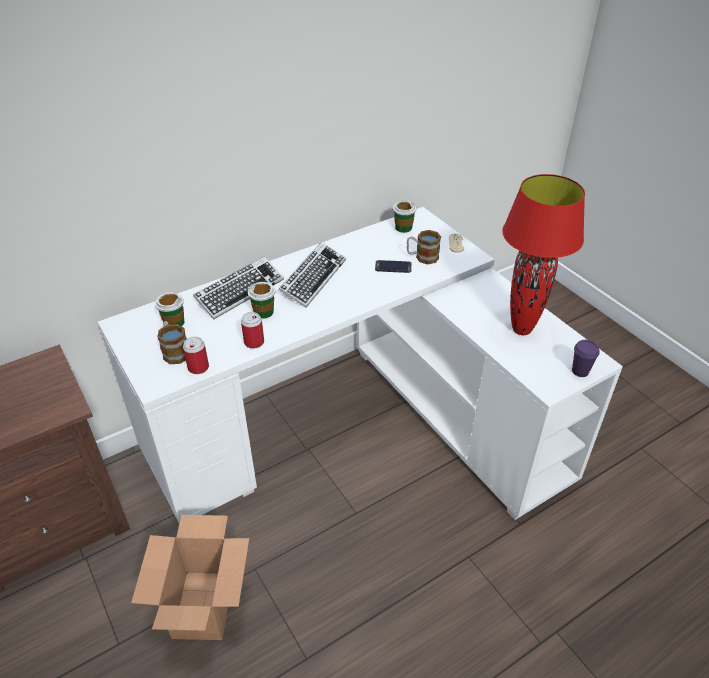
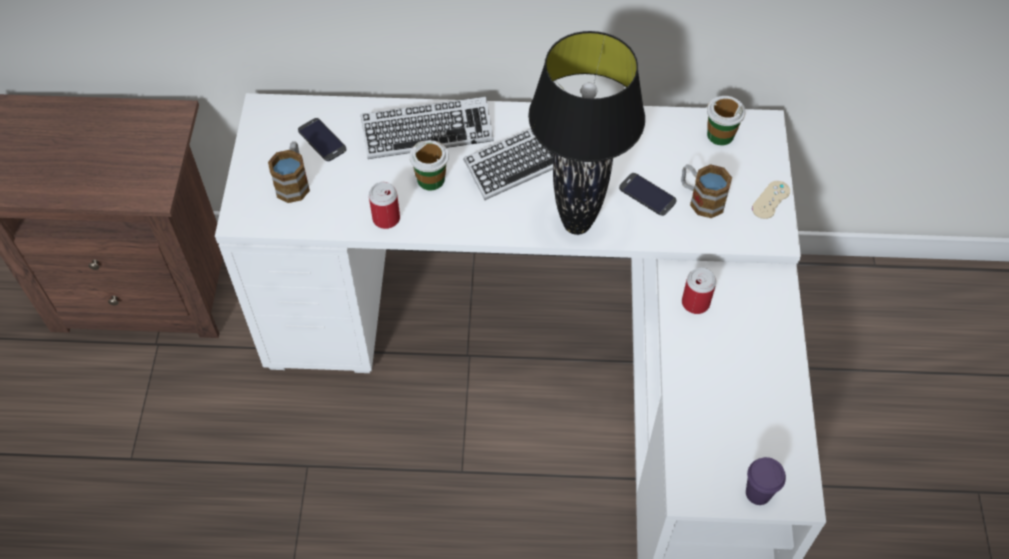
camera: 35 degrees right, 15 degrees up
(174, 323) = (322, 140): cup -> phone
(198, 367) = (302, 219): can -> can (695, 303)
(203, 604) = (231, 471): cardboard box -> none
(368, 295) = (576, 223): none -> black table lamp
(521, 329) = (741, 385): red table lamp -> none

